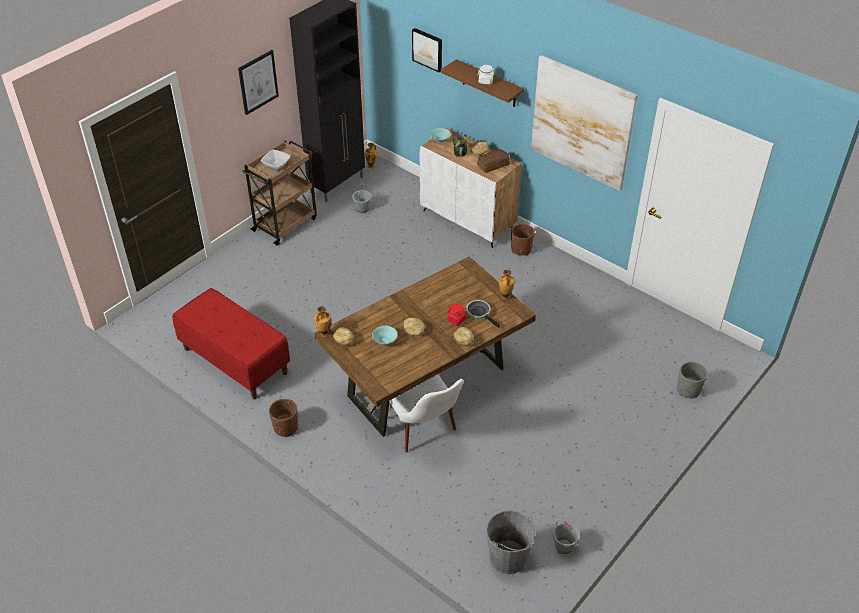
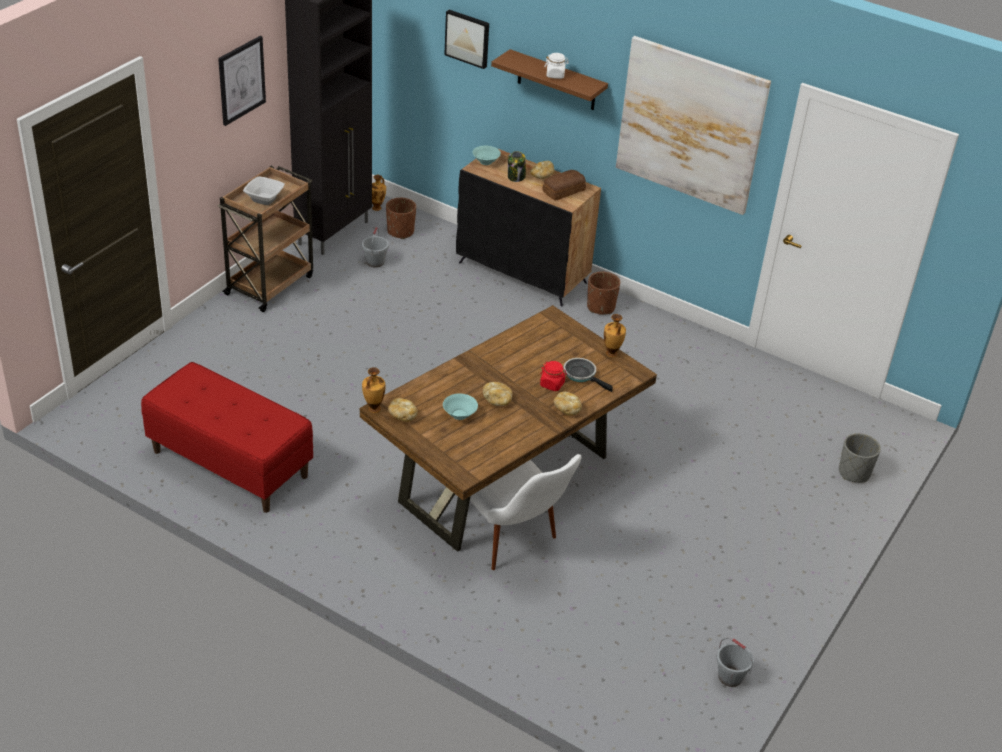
camera: 10 degrees left, 5 degrees down
(285, 427) = (318, 547): brown planter -> brown planter (400, 232)
(468, 220) = (523, 273): white cabinet -> black cabinet
(508, 558) = (658, 697): grey bucket -> none

